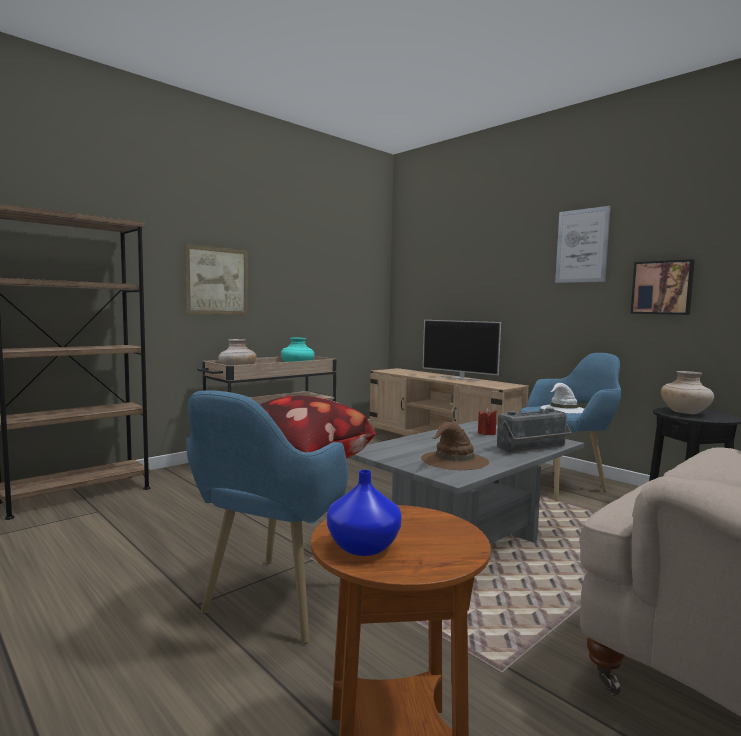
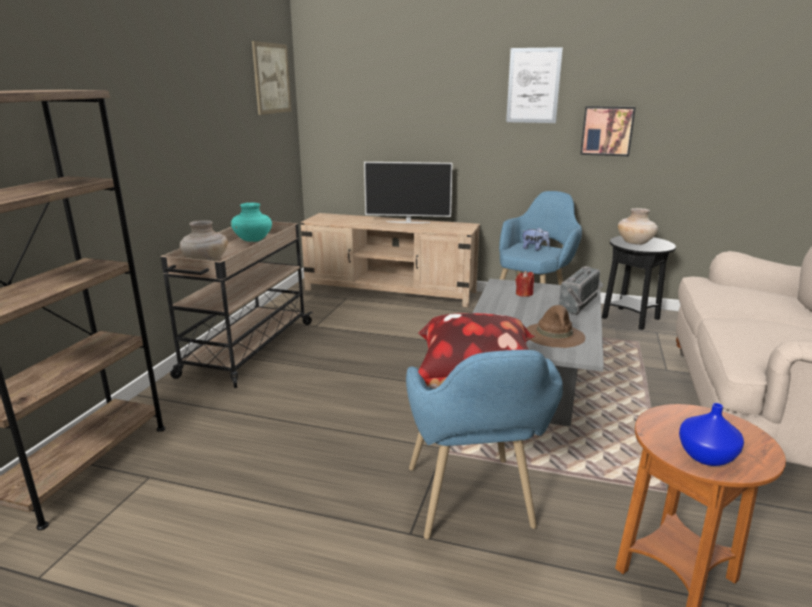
camera: 30 degrees left, 15 degrees up
(217, 281) = (150, 146): picture -> picture (271, 78)
(563, 409) = (534, 249): white hat -> plush toy

